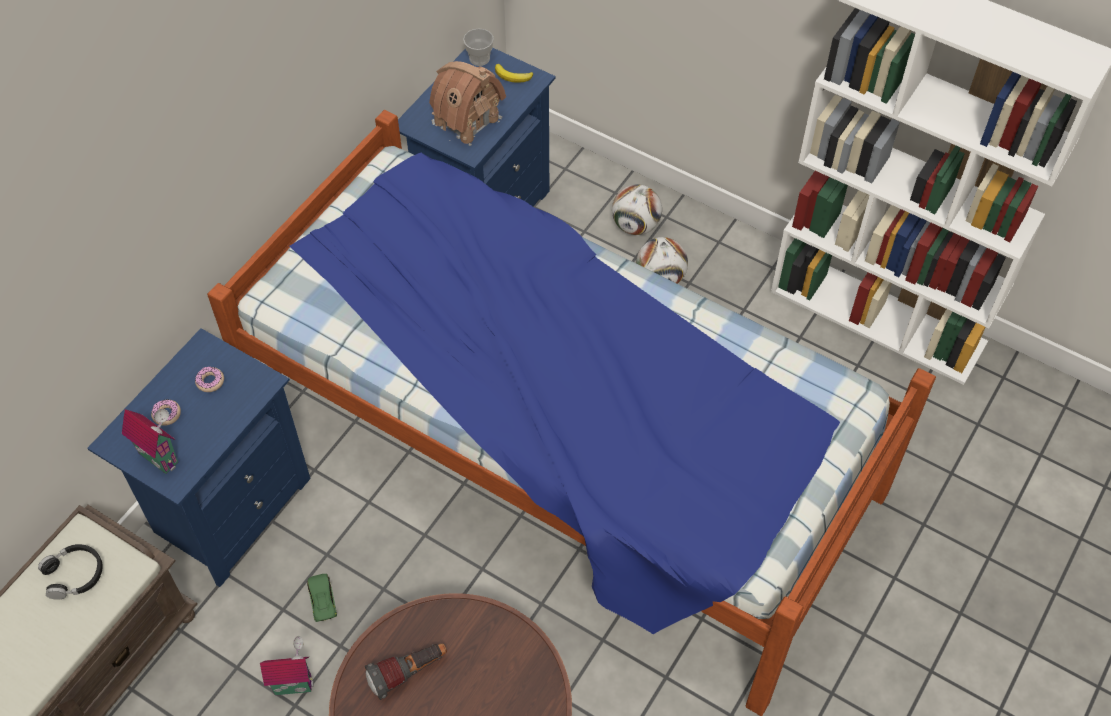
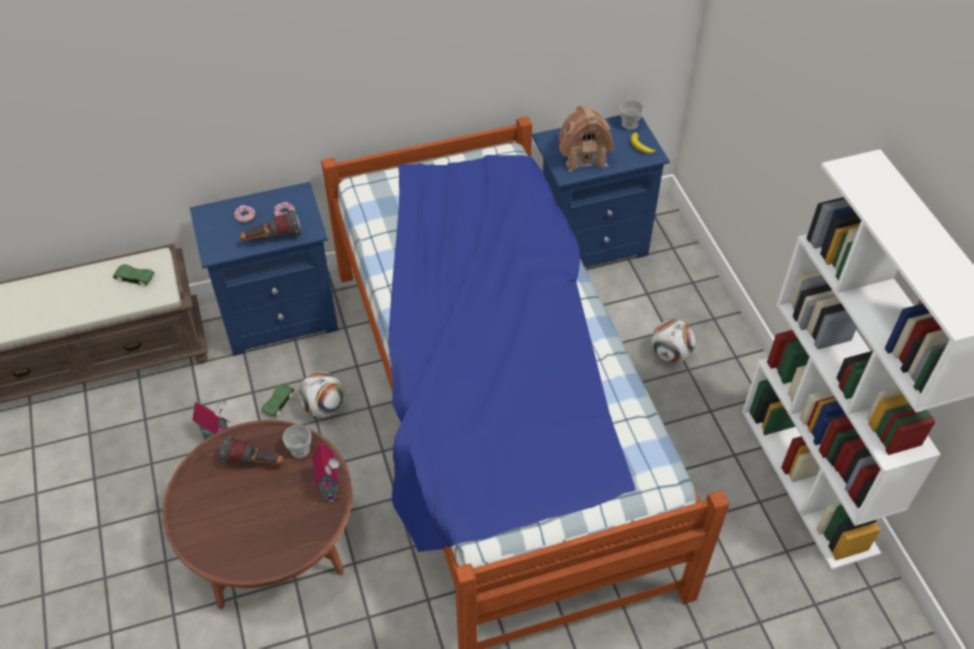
camera: 40 degrees right, 5 degrees down
(74, 575) = (134, 277): black headphones -> green toy car
(161, 456) = (219, 235): toy house -> toy house (331, 487)
(227, 419) = (272, 239): none -> flashlight
(442, 624) = (300, 449): none -> cup
(636, 225) = (686, 311): football -> football (324, 407)

